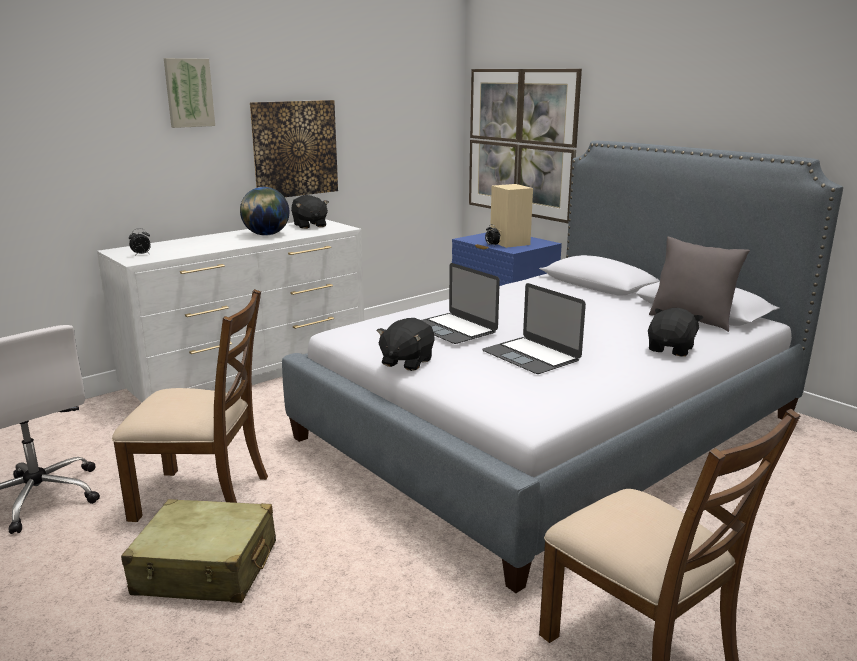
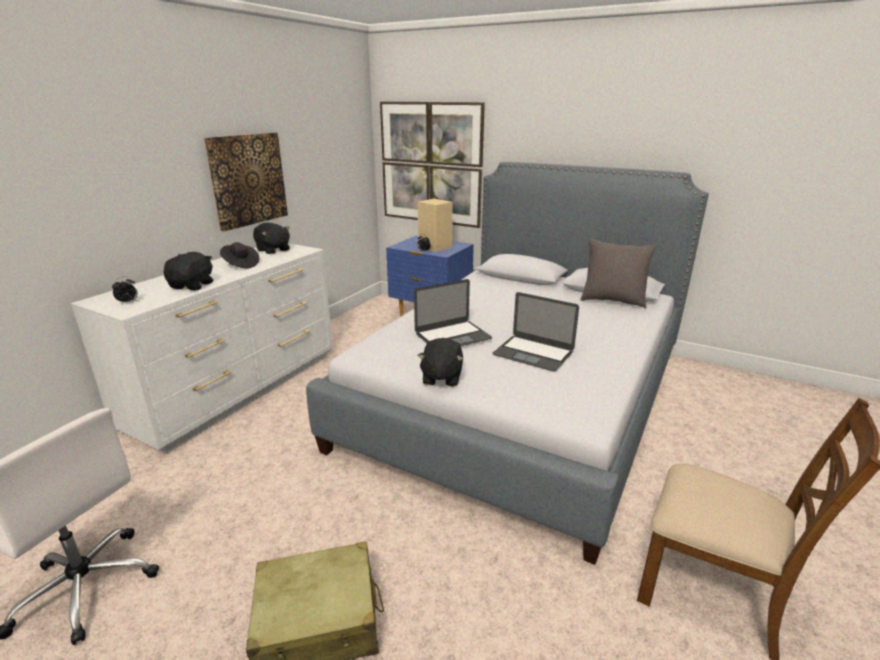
camera: 20 degrees left, 5 degrees up
(188, 93) = (144, 130): picture -> none
(203, 496) = (269, 538): brown chair -> none
(266, 235) = (240, 264): globe -> black hat
(453, 328) = (453, 336): laptop -> laptop turned 60 degrees counterclockwise
(671, 349) = (623, 330): black plush toy -> black plush toy (193, 285)

